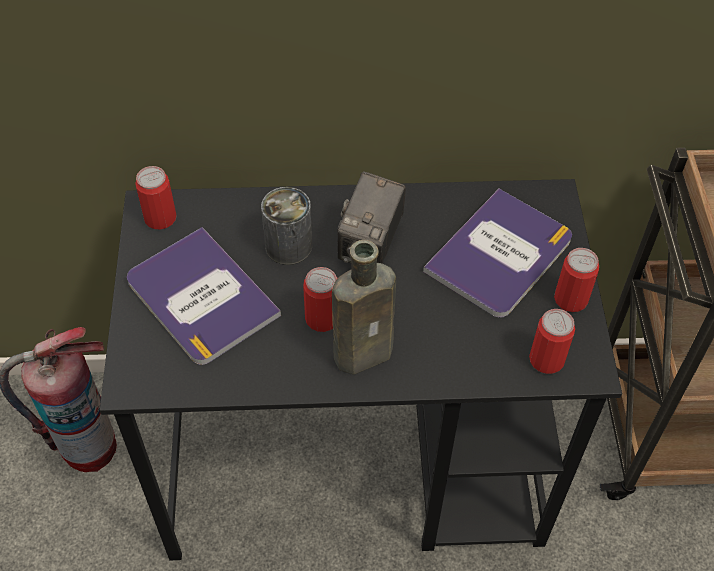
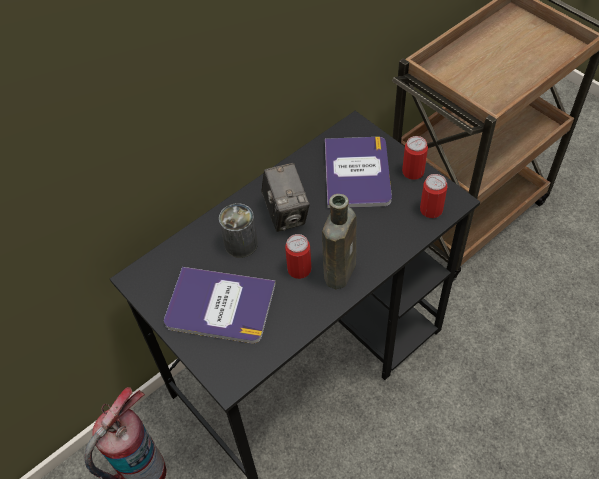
camera: 35 degrees left, 0 degrees up
(160, 218) = (148, 279): can -> none

